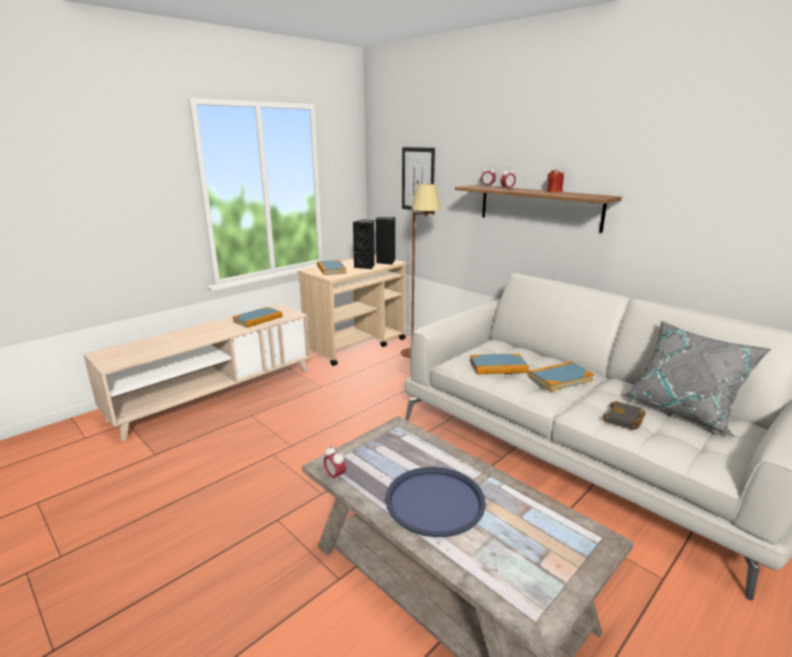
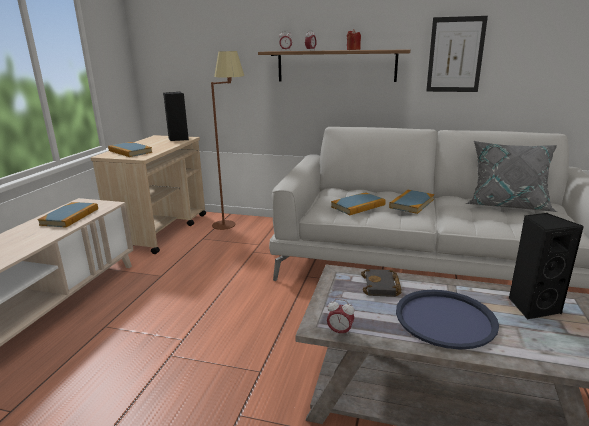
camera: 30 degrees left, 0 degrees up
(366, 266) = (164, 145): black speaker -> black speaker (532, 307)
(418, 179) = (200, 51): picture -> picture (455, 55)
(624, 419) = (486, 219): black book -> black book (382, 287)

